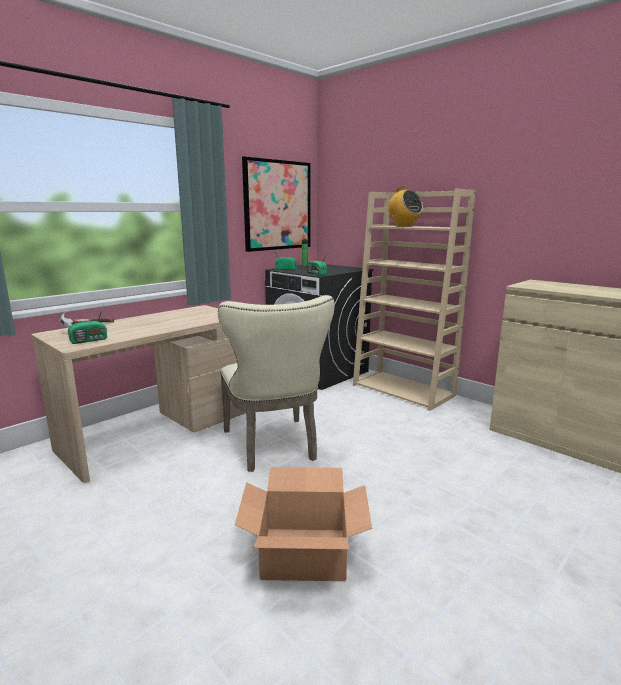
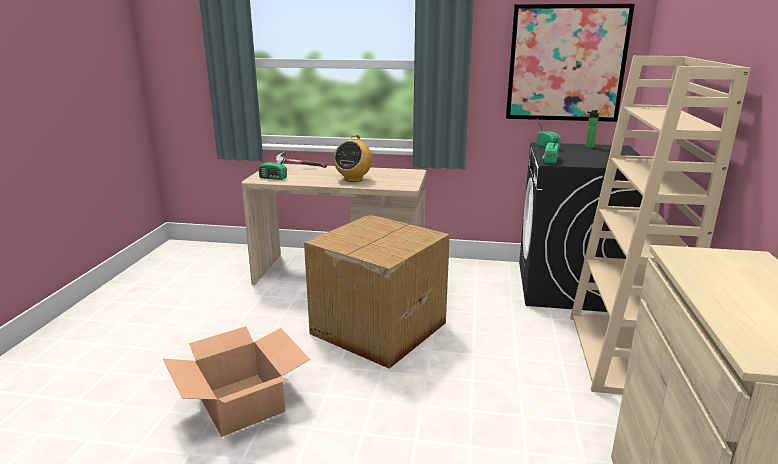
camera: 55 degrees right, 5 degrees up
(273, 447) = (376, 328): beige chair -> cardboard box
(403, 226) = (656, 114): radio -> radio (353, 179)

